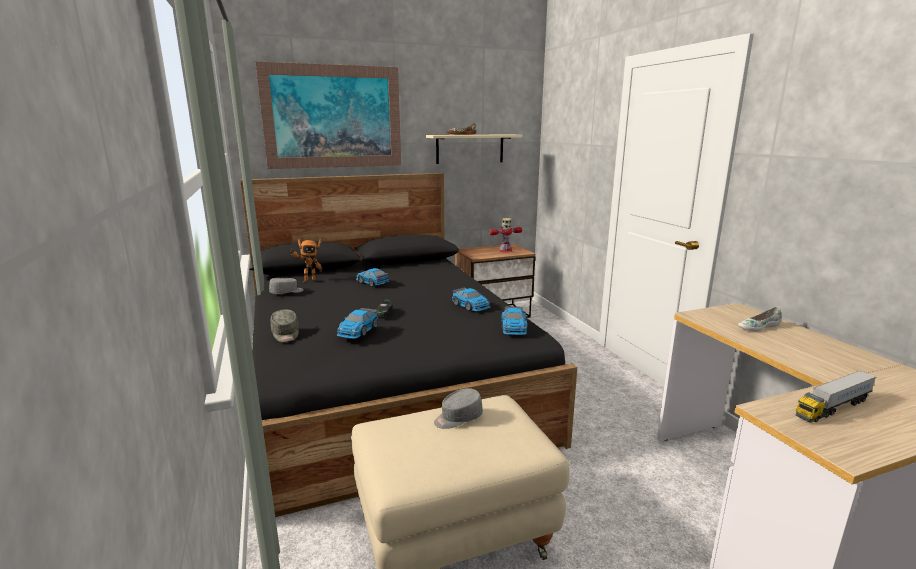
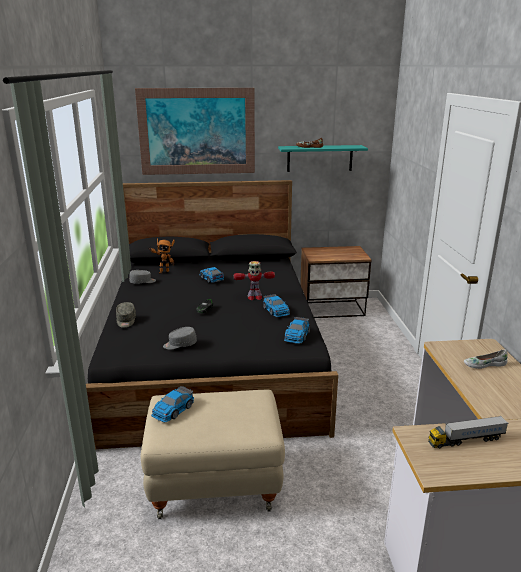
camera: 15 degrees right, 5 degrees up
(358, 330) = (176, 324): toy car -> toy car (173, 410)
(458, 418) = (221, 402): grey cap -> grey cap (180, 344)
(470, 149) = (319, 158): beige shelf -> turquoise shelf
(505, 251) = (345, 254): toy robot -> toy robot (254, 297)

